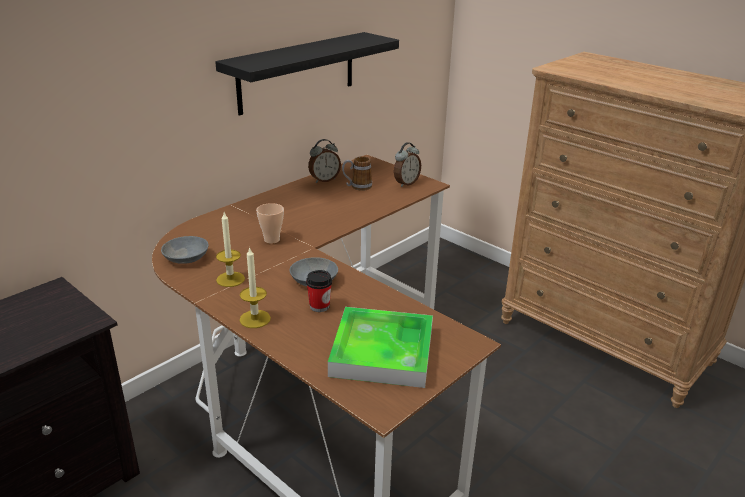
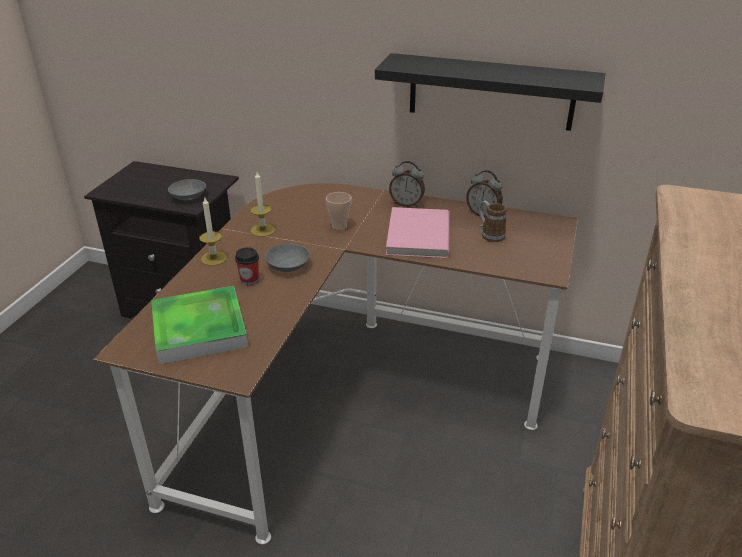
camera: 65 degrees right, 5 degrees up
(186, 257) = (281, 203): grey bowl -> grey bowl (189, 196)
(327, 212) = (416, 235): none -> pink book
(406, 183) = (533, 259): alarm clock -> alarm clock (406, 204)

